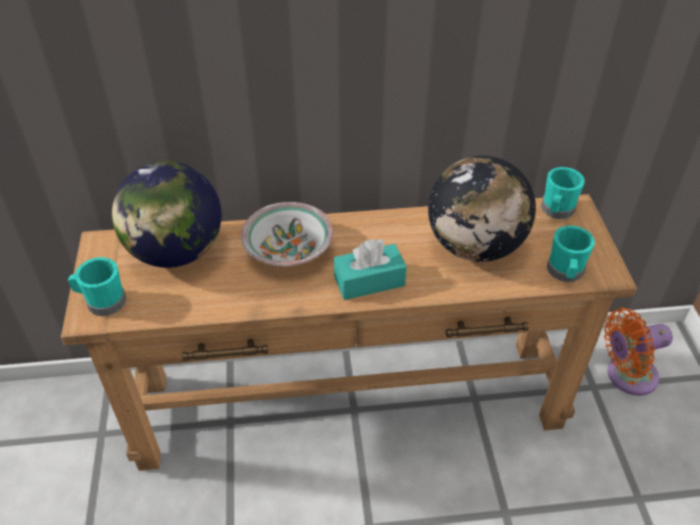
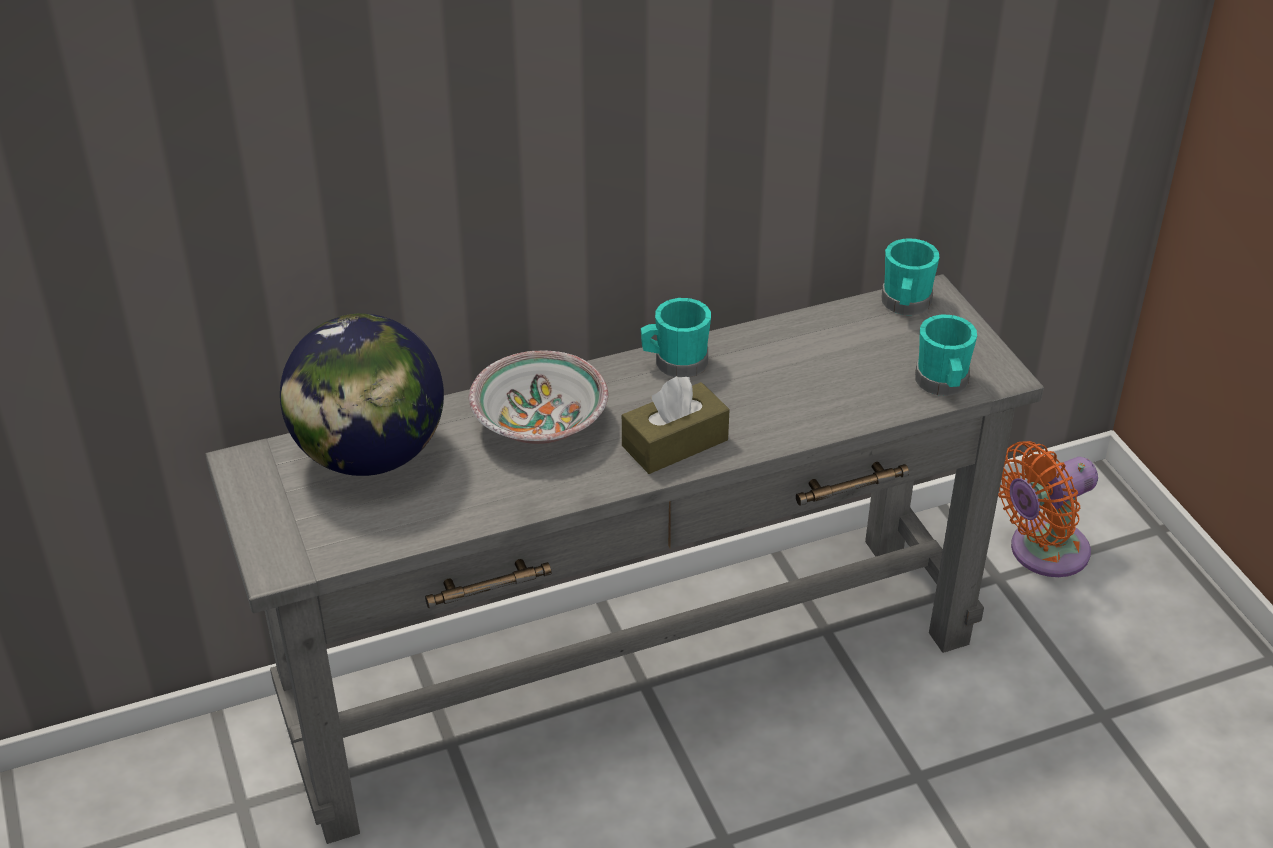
camera: 15 degrees left, 5 degrees down
(102, 301) = (289, 541): turquoise mug -> turquoise mug (675, 363)
(349, 403) = (634, 676): brown console table -> grey console table
(369, 281) = (675, 443): turquoise tissue box -> brown tissue box
(474, 246) = (807, 372): globe -> none

